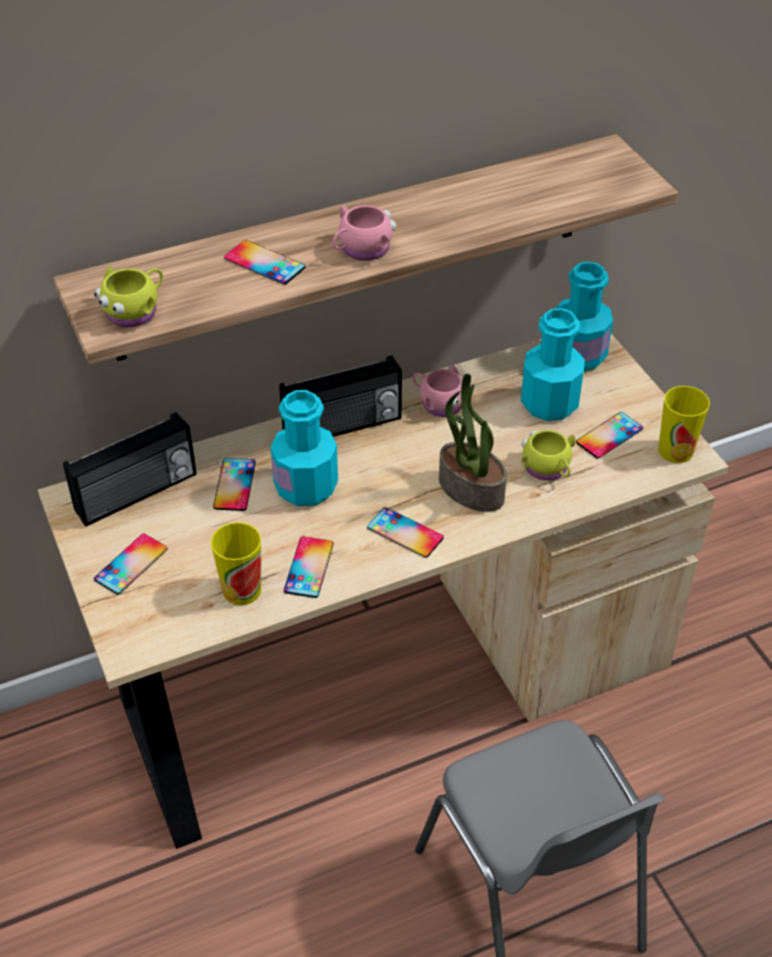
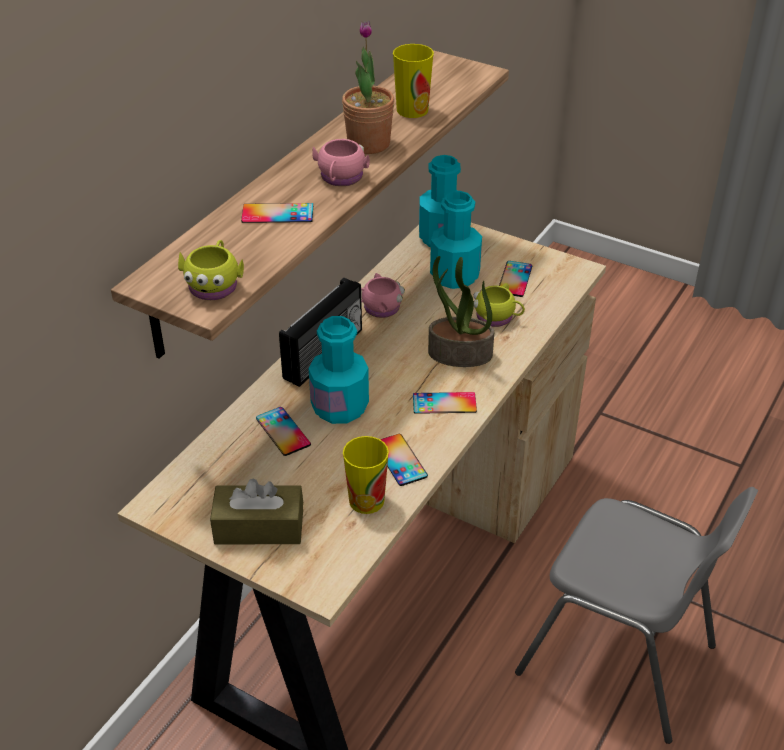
camera: 35 degrees left, 5 degrees down
(131, 564) = (259, 527): phone -> brown tissue box
(137, 494) = (210, 475): radio -> none
(431, 222) = (368, 144): none -> potted plant
(675, 450) = (565, 270): cup -> cup (412, 110)

